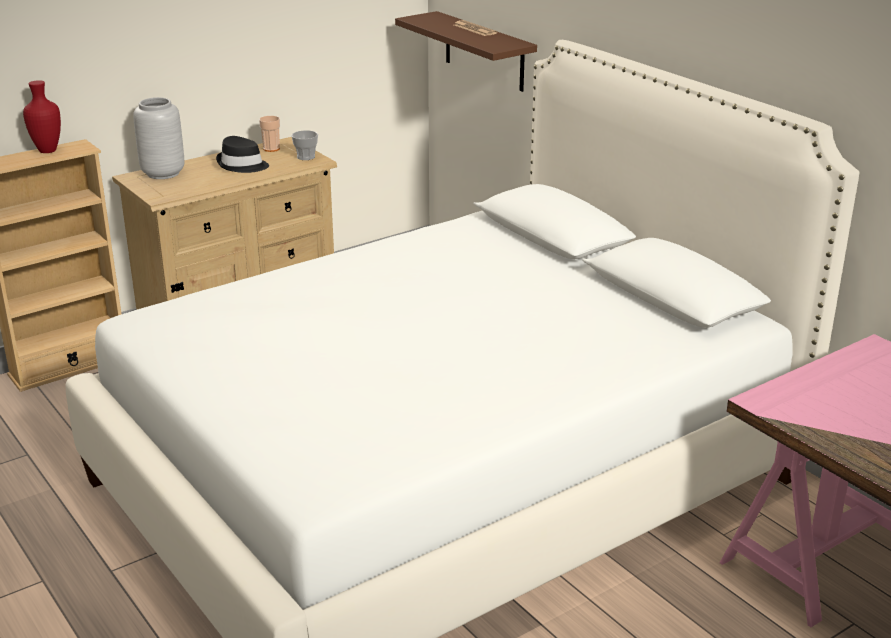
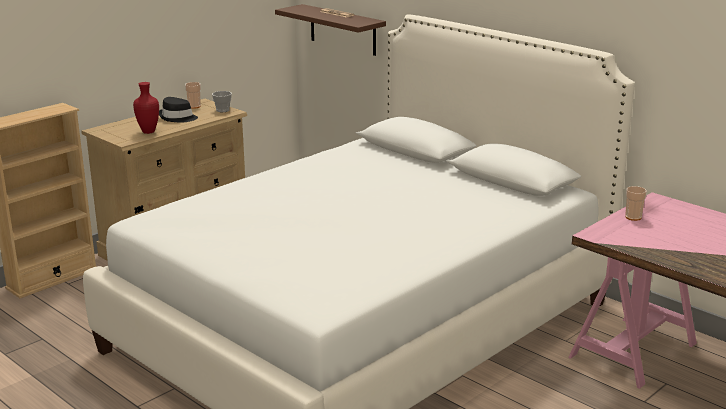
camera: 10 degrees left, 5 degrees down
(48, 150) = (38, 111): red vase -> red vase (148, 131)
(163, 174) = (120, 126): grey vase -> none
(831, 376) = (633, 217): none -> cup

